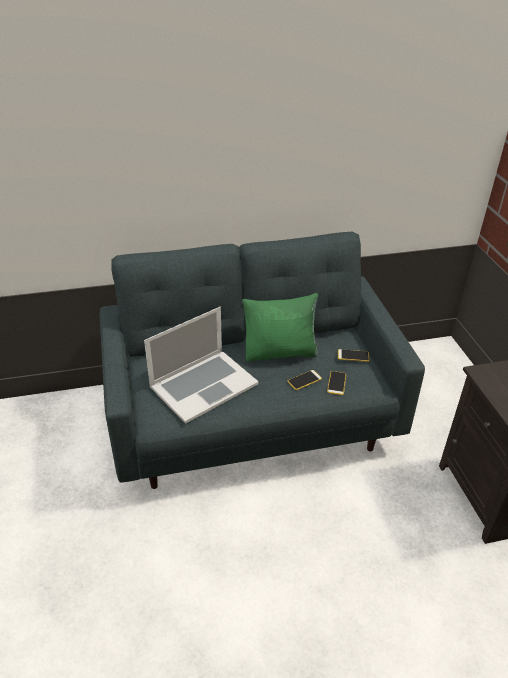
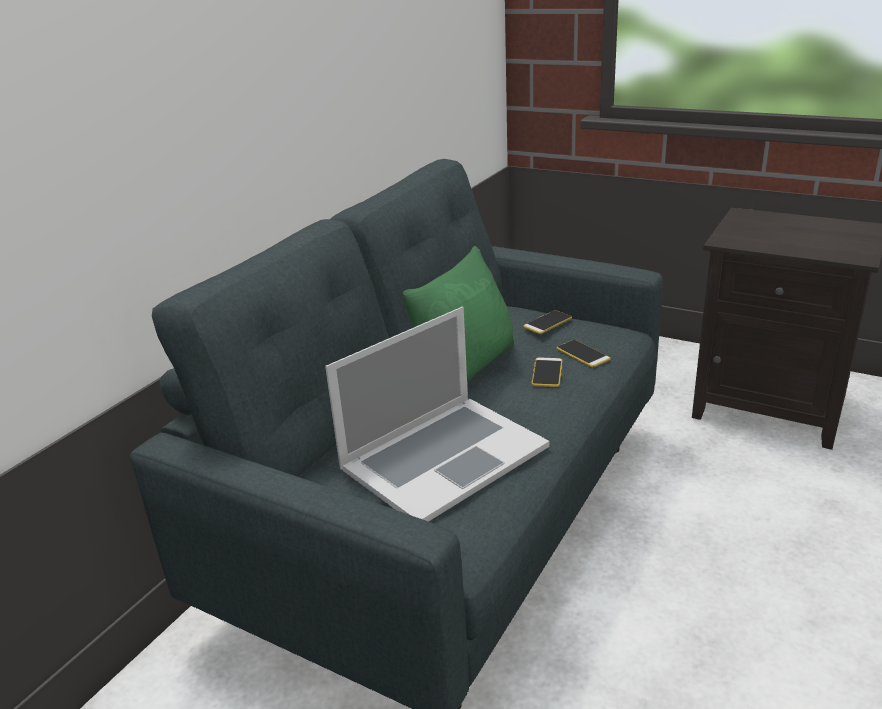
camera: 45 degrees left, 10 degrees down
(203, 385) = (443, 456): laptop -> laptop turned 45 degrees clockwise

